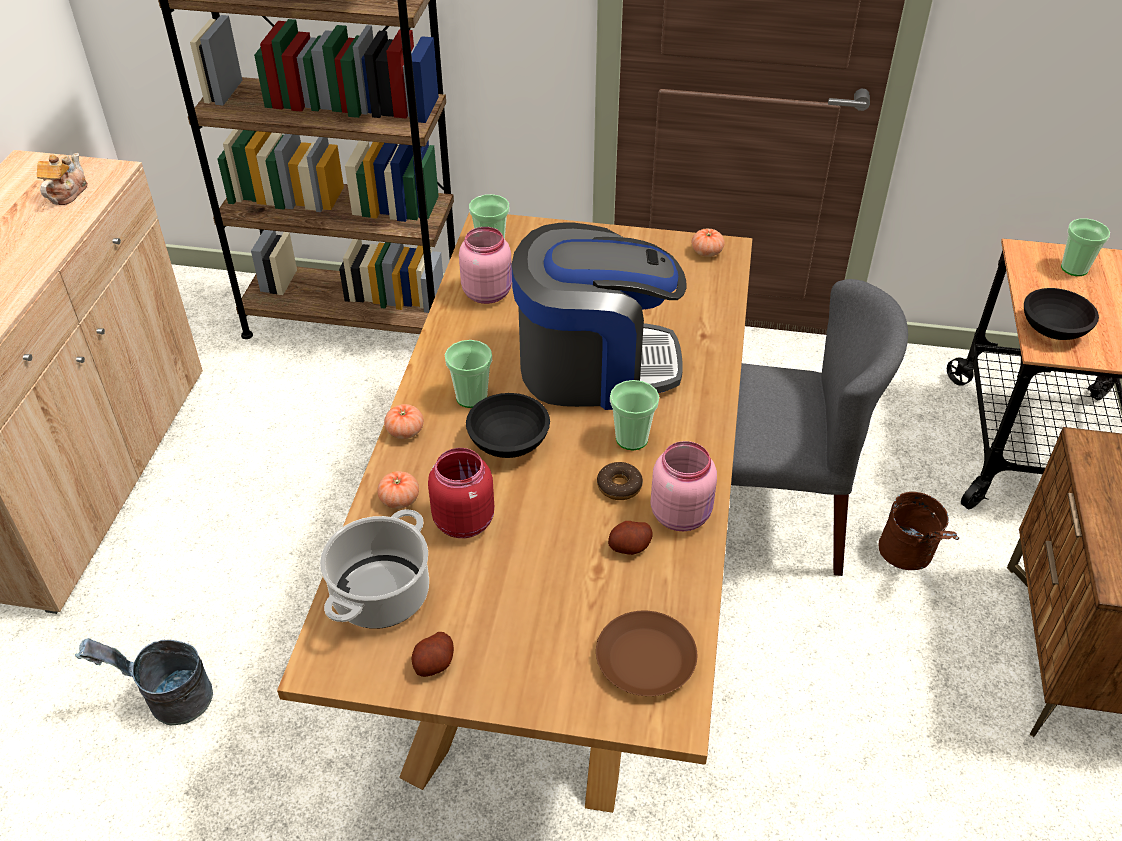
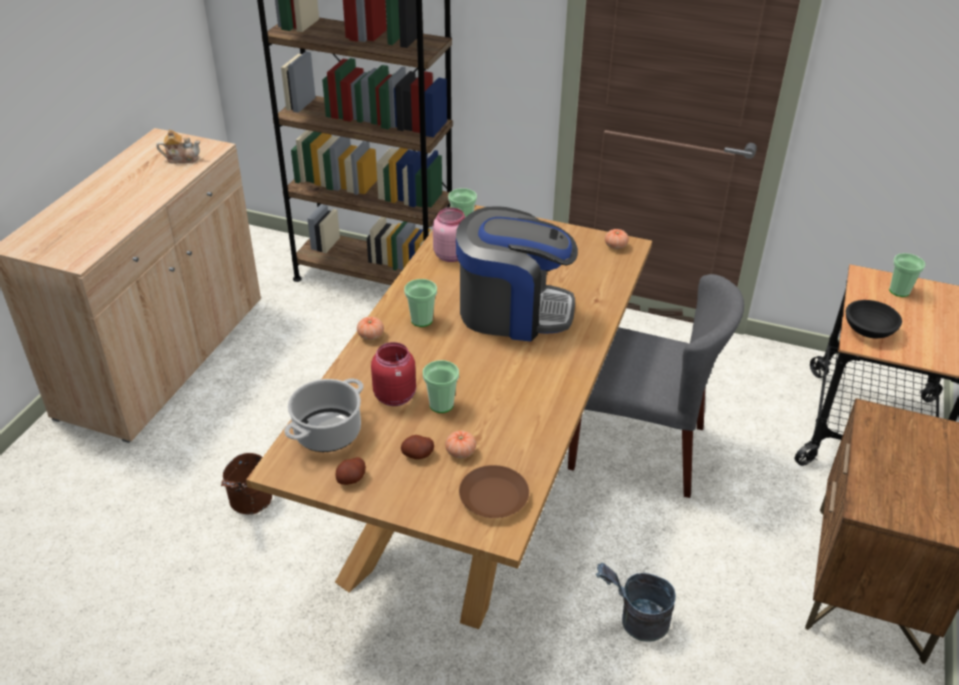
camera: 10 degrees right, 5 degrees down
(66, 193) = (182, 158): teapot -> teapot turned 60 degrees clockwise
(169, 701) = (190, 509): grey bucket -> grey bucket (635, 621)
(399, 500) = (355, 377): tomato -> tomato (460, 452)
(508, 441) = (439, 350): black bowl -> none
(619, 486) = (507, 388): donut -> none
(630, 547) = (503, 427): potato -> potato (417, 454)
(632, 439) = (525, 360): cup -> cup (441, 405)
(682, 514) = (546, 411): pink jar -> none
(909, 558) = (745, 493): brown bucket -> brown bucket (249, 505)

